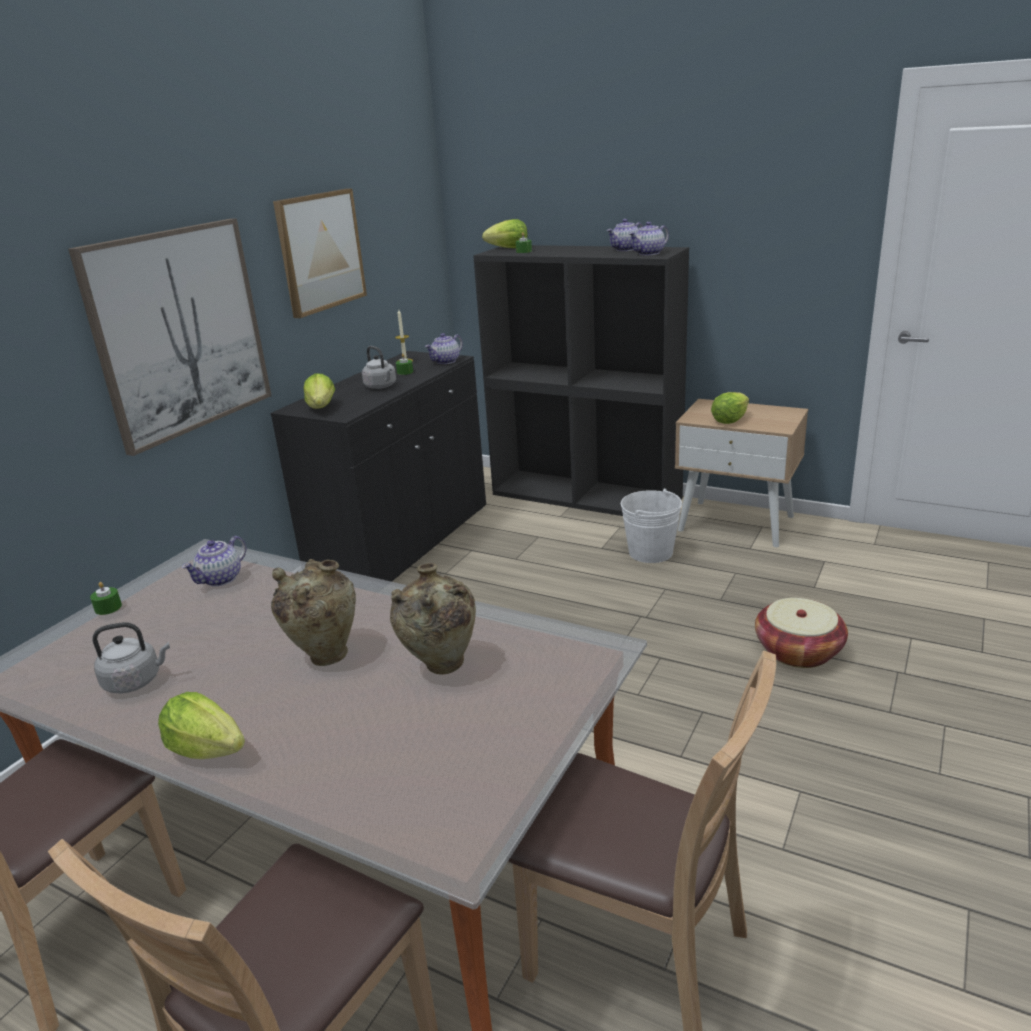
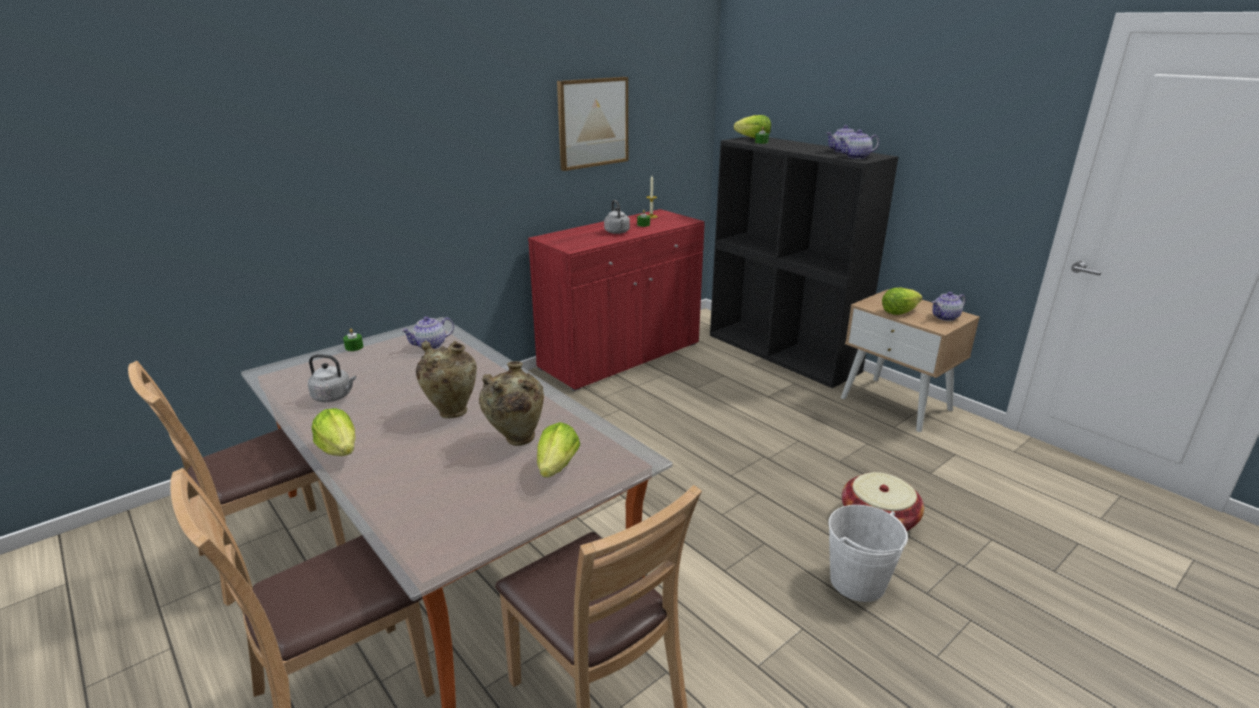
camera: 20 degrees right, 0 degrees up
(180, 332) = (463, 168): picture -> none
(321, 408) = (563, 240): lettuce -> lettuce (557, 467)
(402, 543) = (621, 356): black cabinet -> red cabinet
(446, 361) = (680, 222): teapot -> teapot (945, 317)
(650, 552) = (805, 409): white bucket -> white bucket (857, 582)

